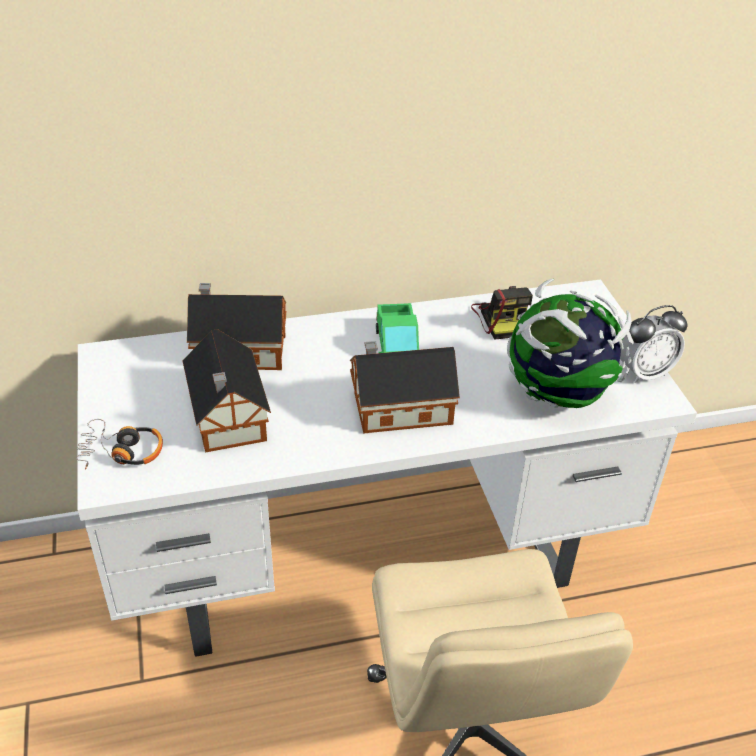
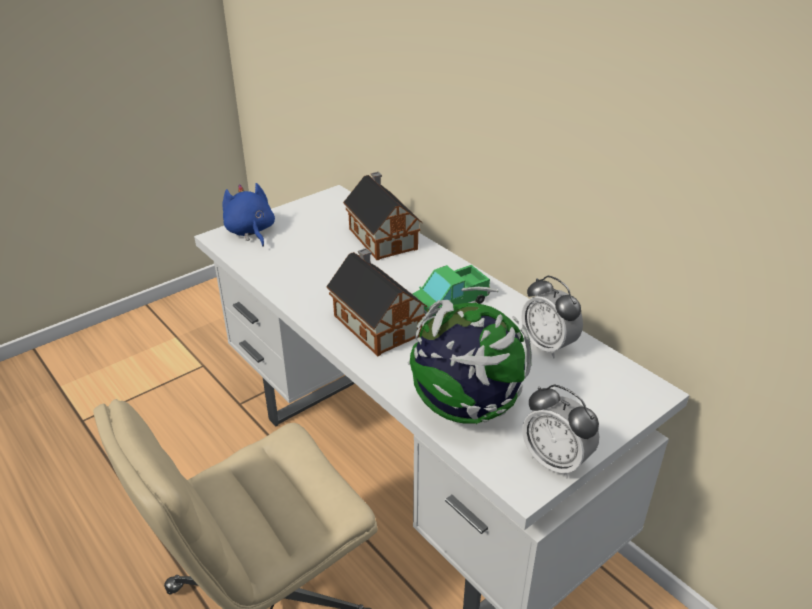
camera: 65 degrees right, 5 degrees down
(121, 452) = (250, 232): headphones -> blue plush toy
(228, 419) = (308, 257): toy house -> none
(502, 319) = (548, 346): camera -> alarm clock

